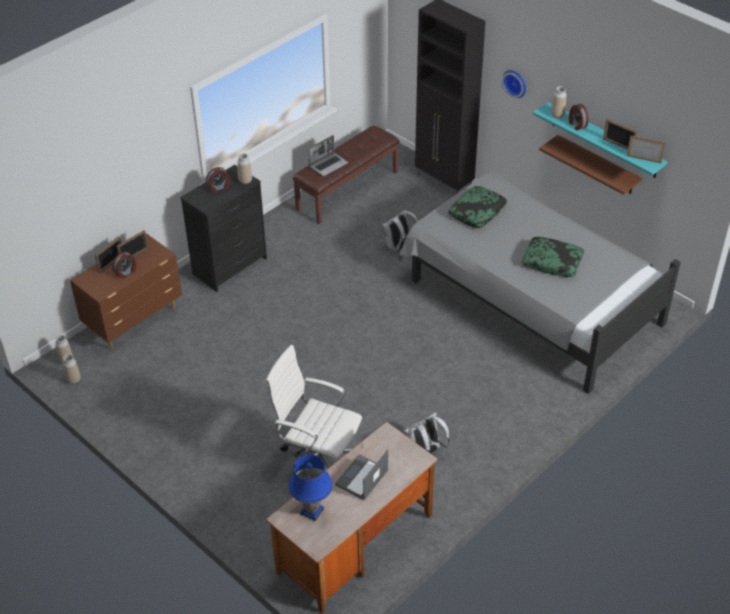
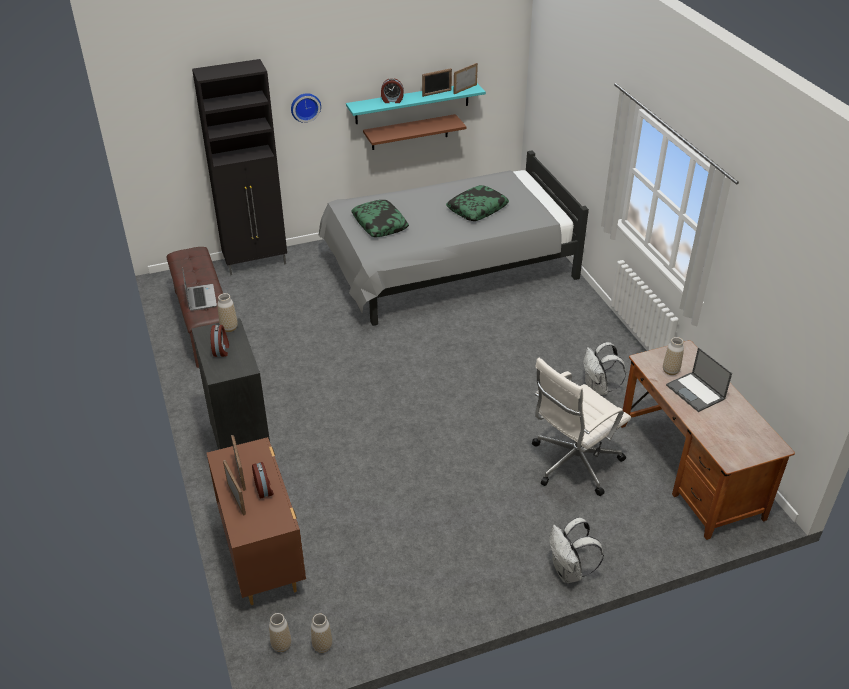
camera: 65 degrees left, 5 degrees down
(312, 511) = (728, 437): blue table lamp -> none
(399, 247) = (319, 318): white backpack -> white backpack (569, 572)
(557, 115) = (370, 104): vase -> vase (670, 371)

